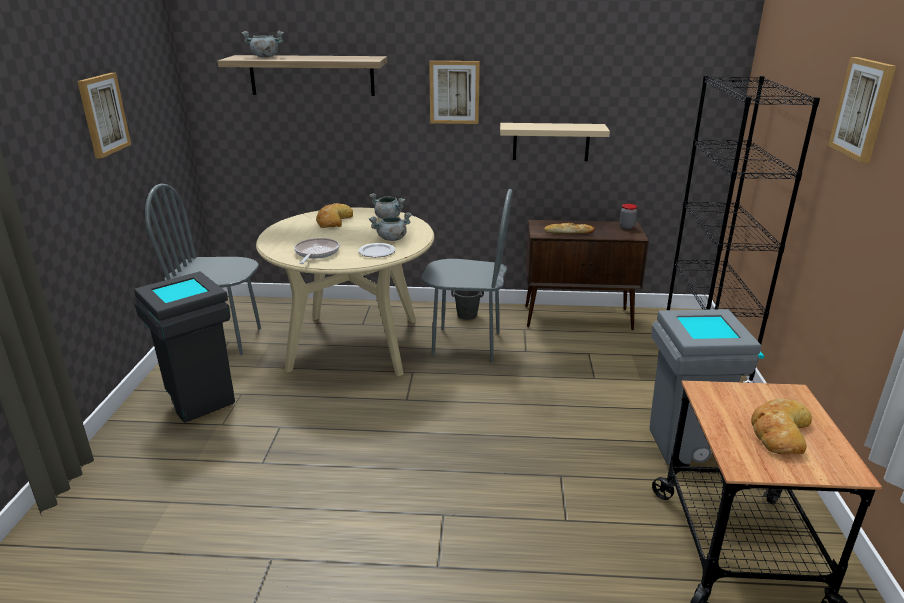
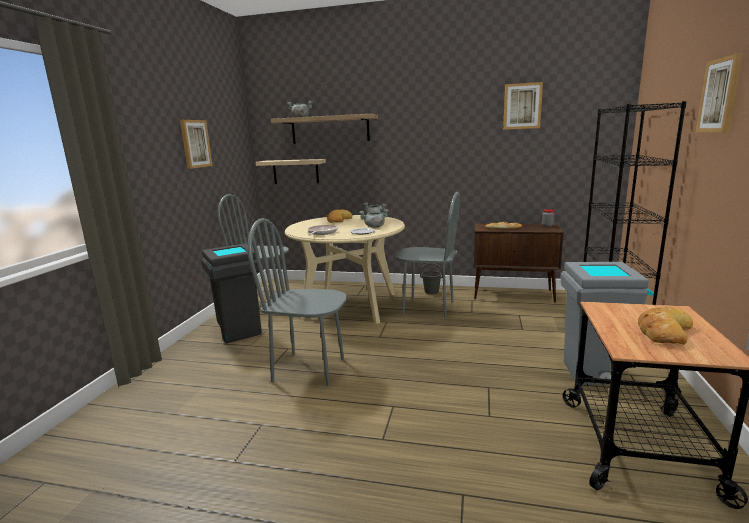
camera: 10 degrees right, 10 degrees down
(318, 461) = (309, 369): none -> grey chair
(454, 92) = (422, 136): picture -> picture (522, 106)
(551, 142) = (490, 167): beige shelf -> beige shelf (295, 171)

